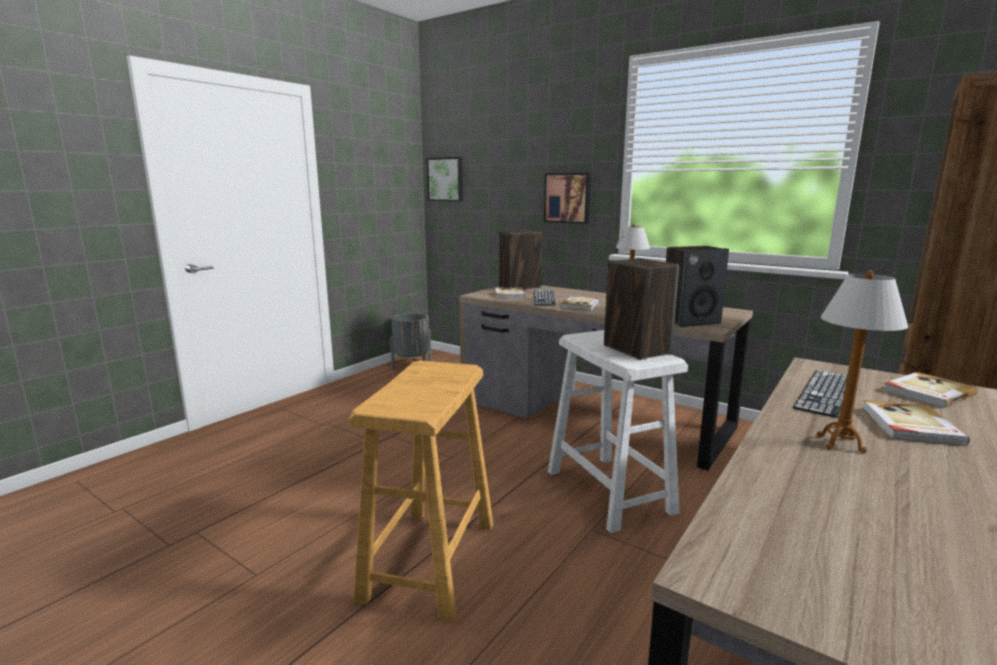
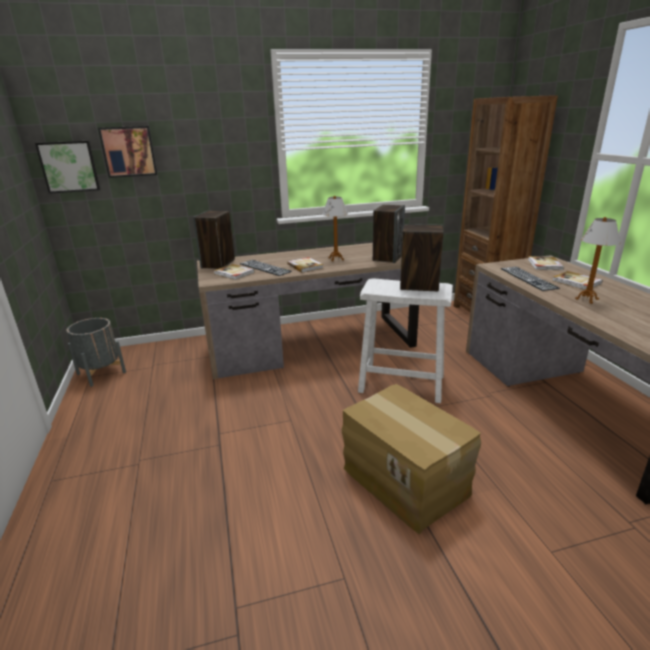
camera: 50 degrees left, 10 degrees up
(429, 560) = (406, 480): beige stool -> cardboard box
(568, 198) = (228, 176): picture -> picture (129, 151)

